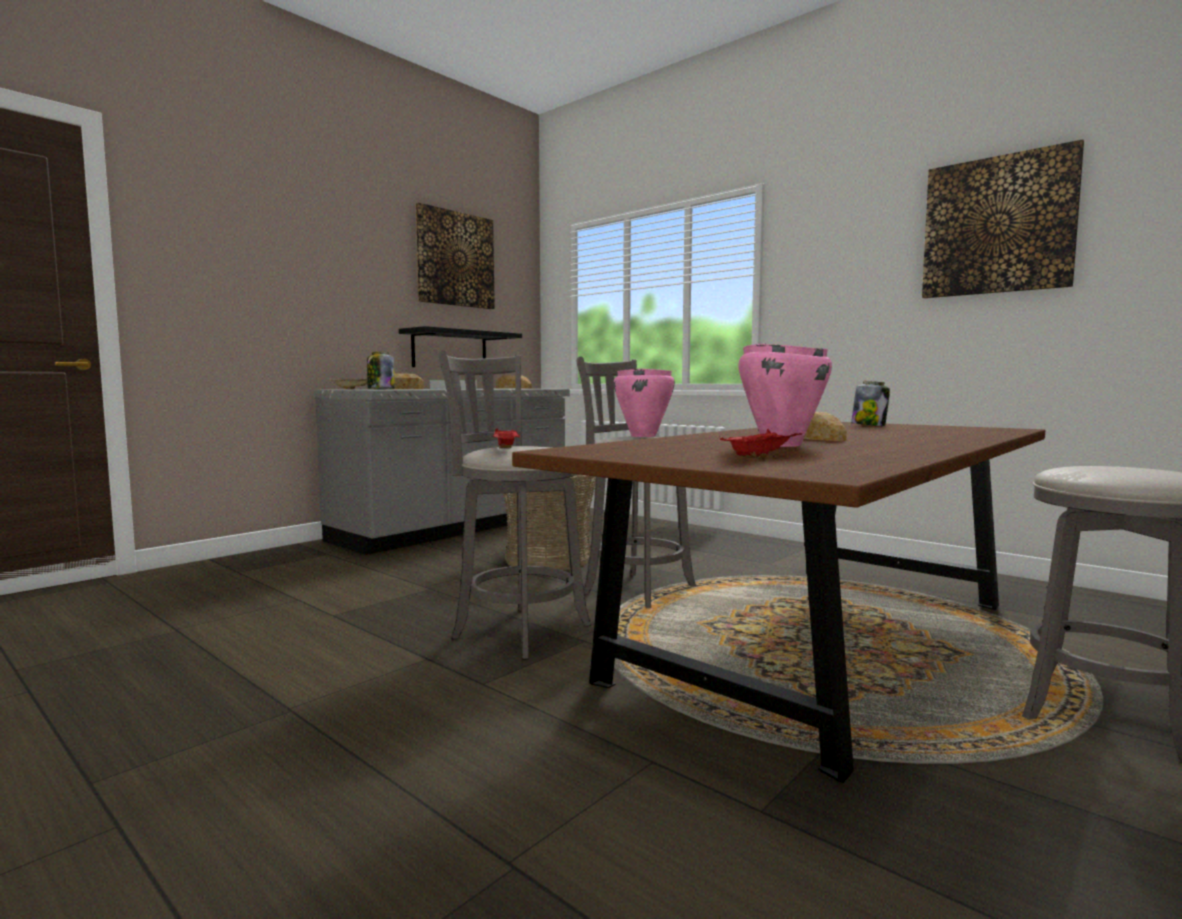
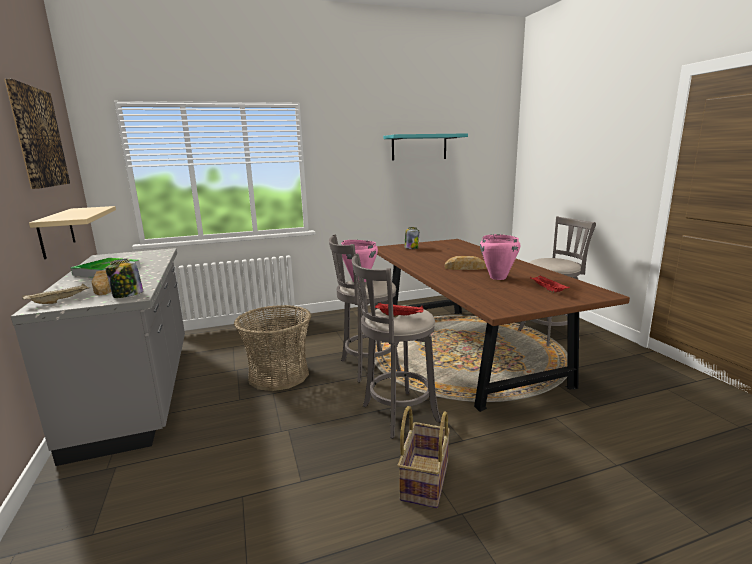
camera: 60 degrees left, 10 degrees up
(362, 674) = (424, 479): none -> basket
(449, 350) = (56, 232): black shelf -> beige shelf
(513, 388) = (117, 255): bread -> none
(998, 225) = (419, 147): picture -> turquoise shelf

